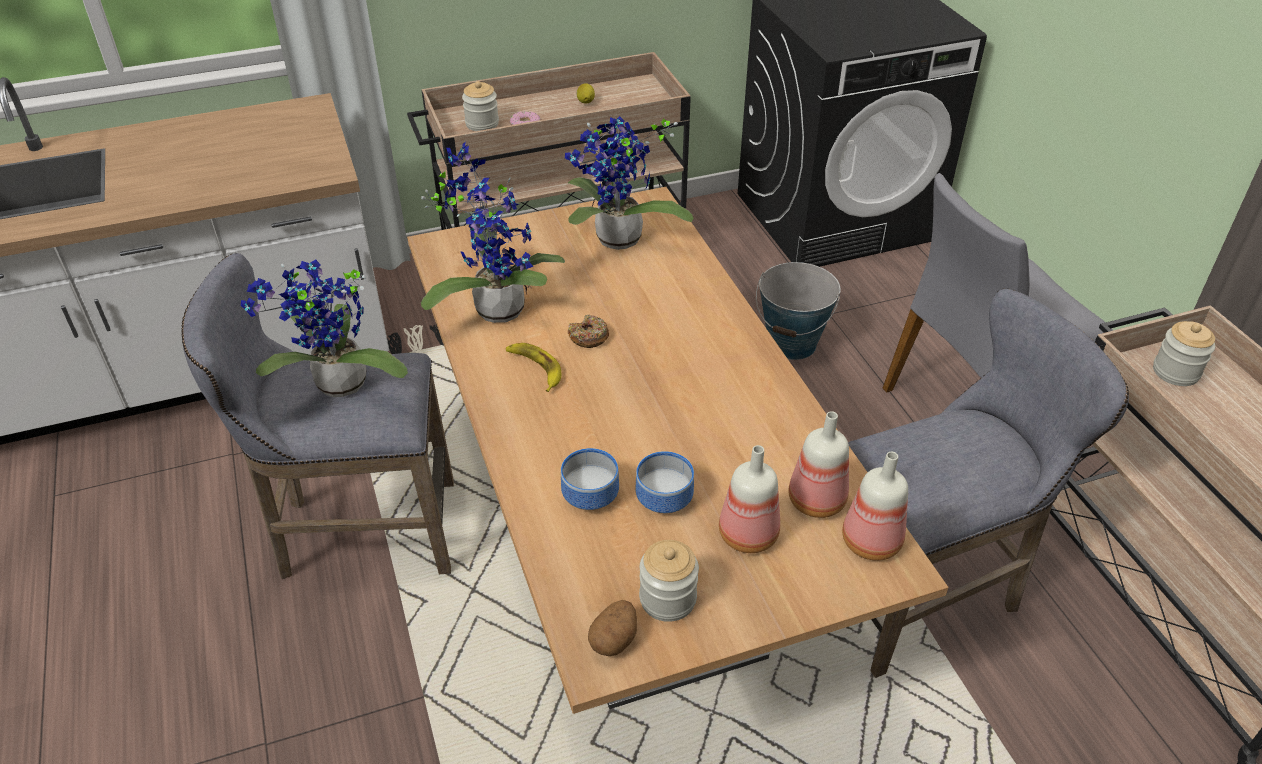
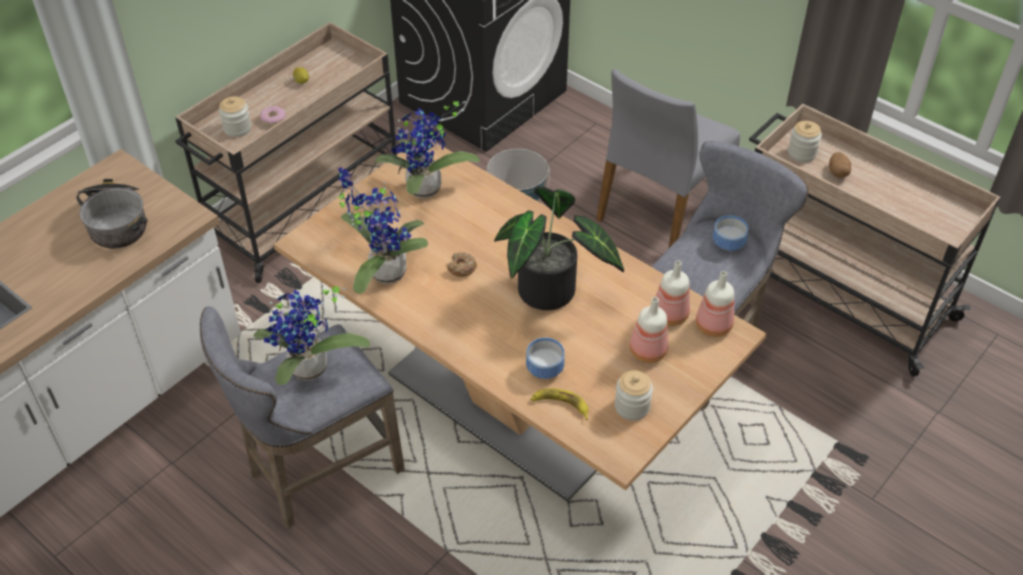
camera: 30 degrees left, 5 degrees up
(259, 153) = (117, 222): none -> cooking pot
(535, 368) = (445, 303): banana -> banana (560, 405)
(614, 639) = (621, 441): potato -> potato (838, 172)
(666, 498) = (588, 350): bowl -> bowl (728, 242)
(673, 410) = (551, 295): none -> potted plant

